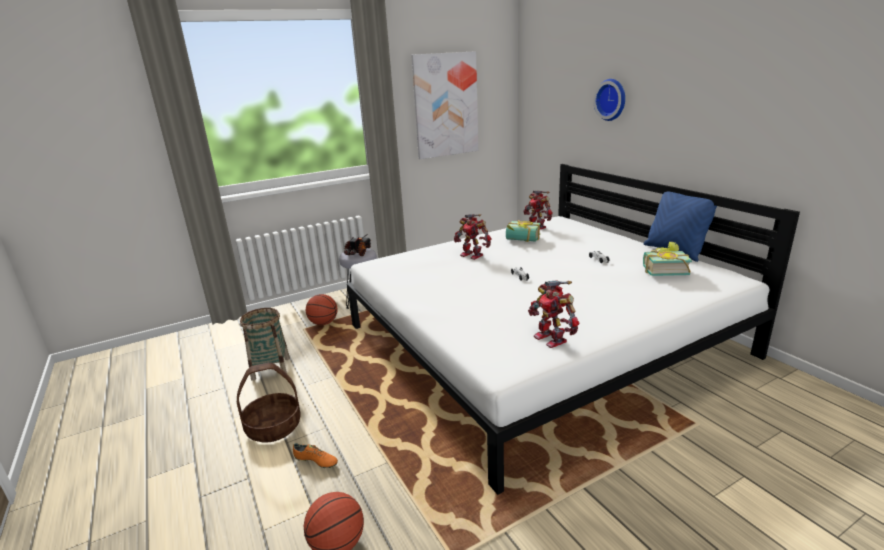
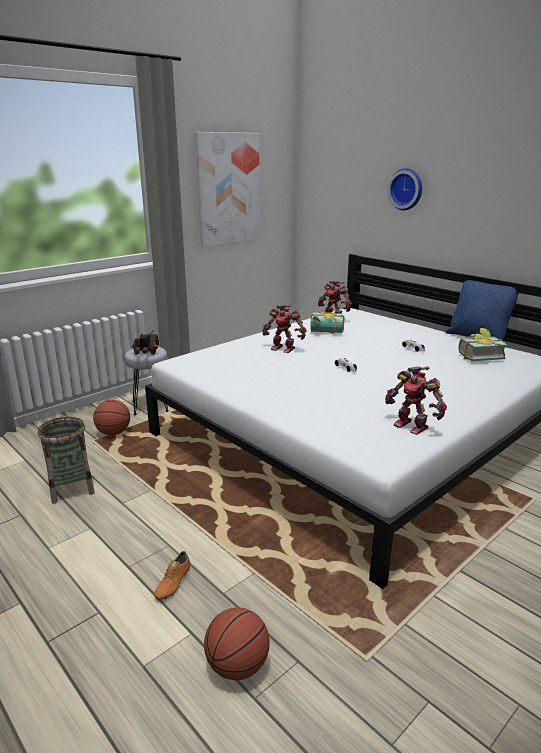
camera: 15 degrees left, 0 degrees up
(274, 426) = (105, 551): basket -> none
(316, 461) = (173, 583): orange shoe -> orange shoe turned 105 degrees clockwise

